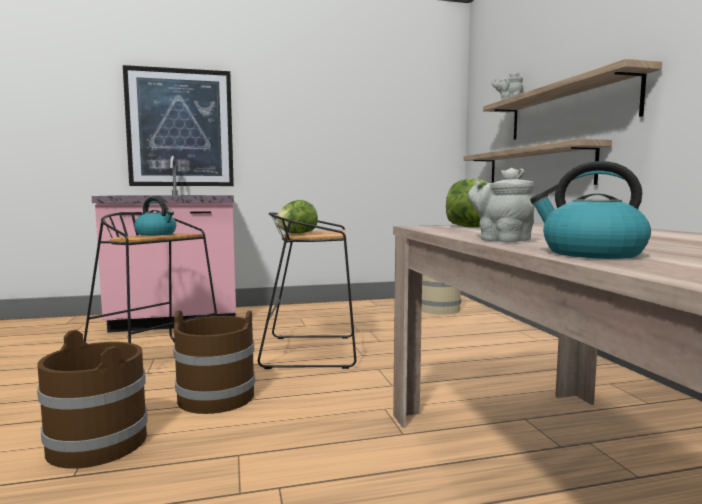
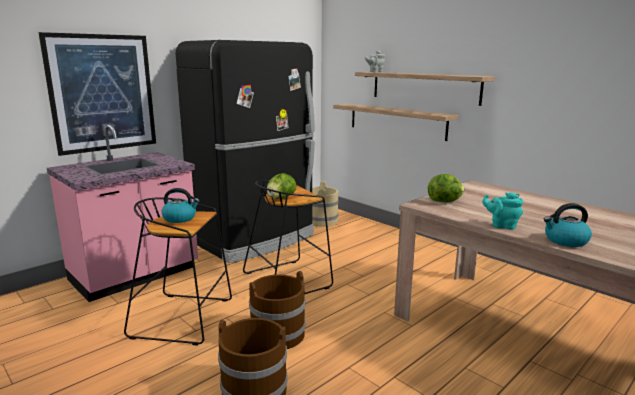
camera: 30 degrees left, 10 degrees up
(335, 313) = (255, 239): none -> black fridge
(500, 240) = (501, 225): grey teapot -> turquoise teapot

